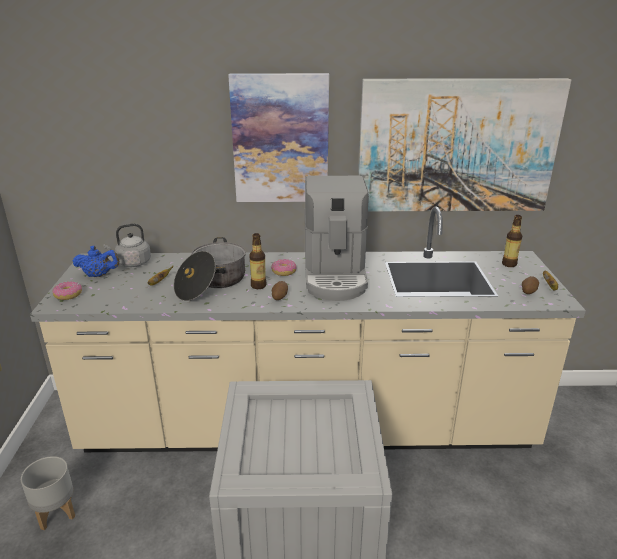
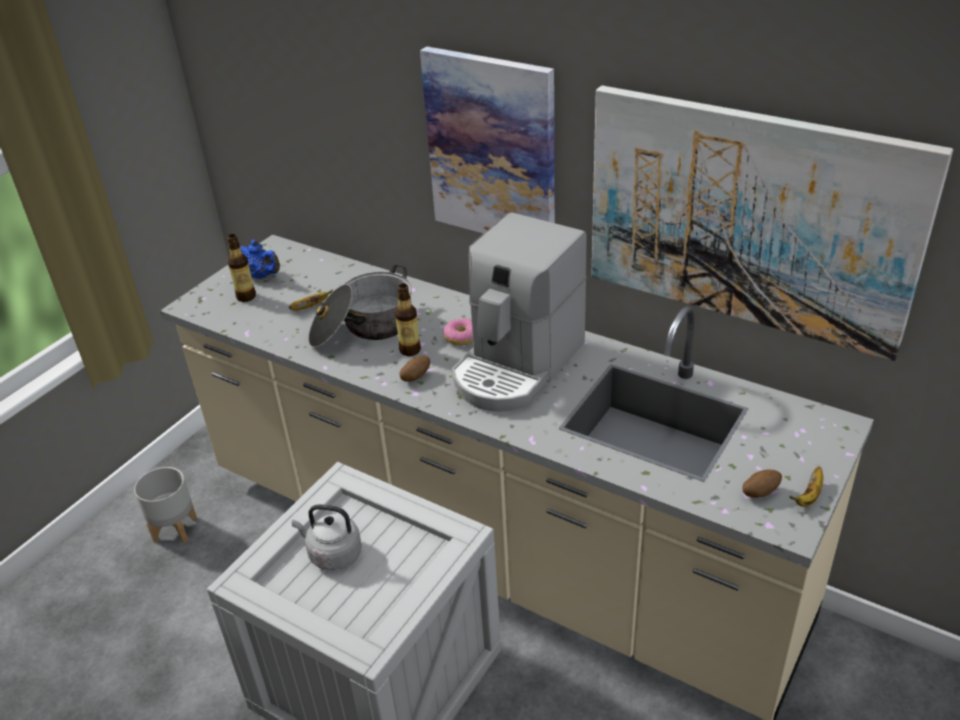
camera: 35 degrees right, 10 degrees up
(68, 295) = (211, 296): donut -> none
(132, 263) = (309, 267): grey kettle -> grey kettle (332, 554)
(509, 264) = (796, 432): bottle -> bottle (246, 297)

